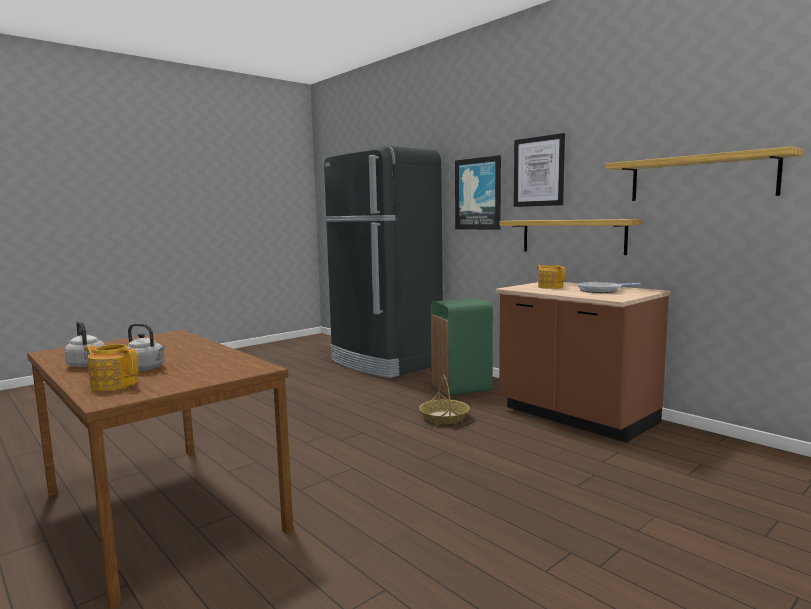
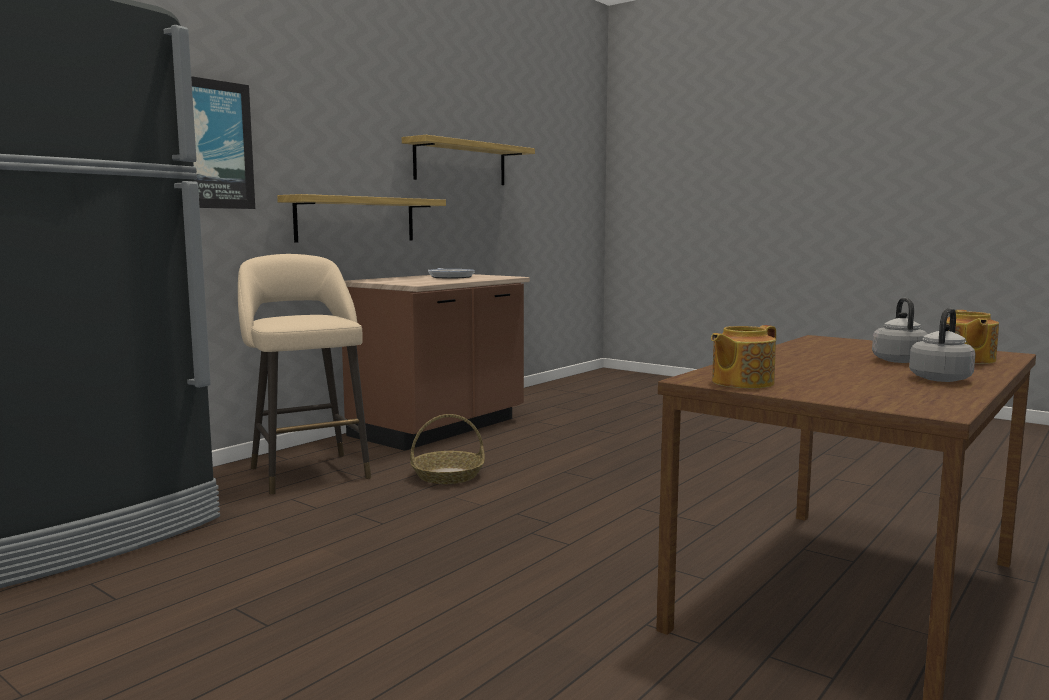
camera: 100 degrees left, 0 degrees up
(461, 388) = (307, 471): green trash can -> beige stool
(539, 171) = (308, 125): picture -> none
(550, 287) = (413, 280): teapot -> teapot (741, 382)

